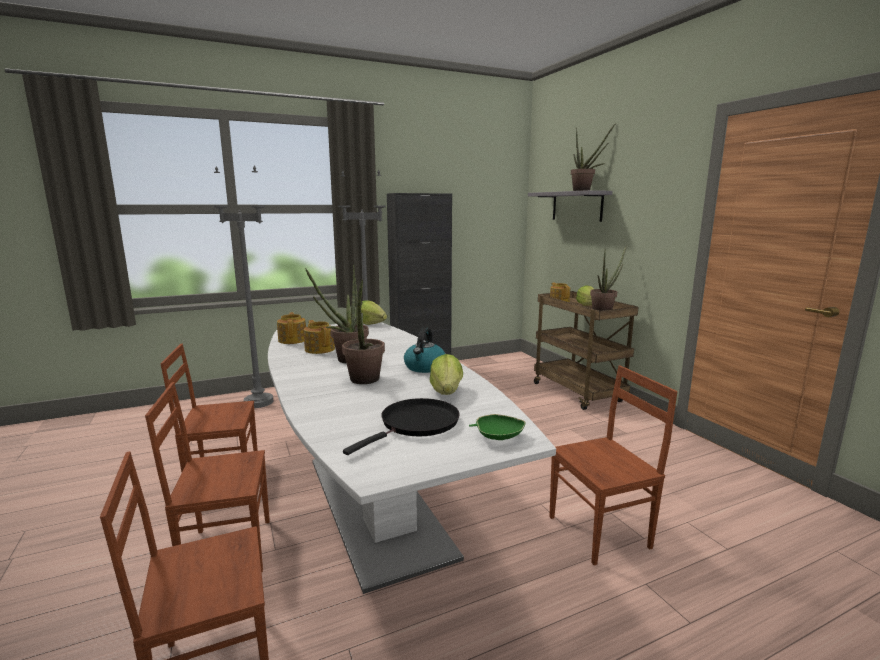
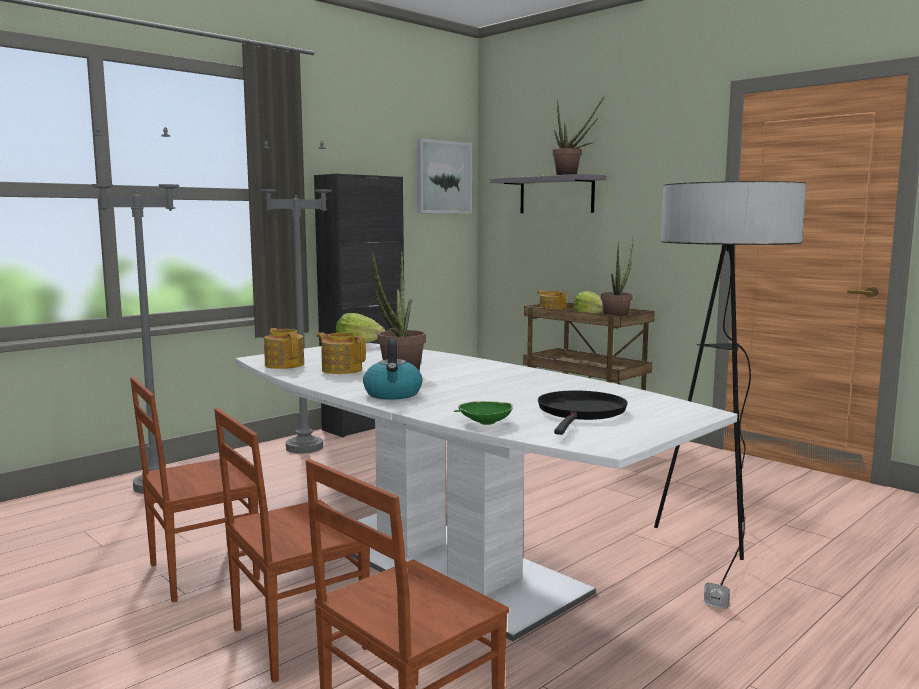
camera: 20 degrees left, 5 degrees down
(365, 381) = (458, 390): potted plant -> none
(425, 367) = (505, 374): kettle -> kettle (393, 394)
(446, 392) = (566, 389): lettuce -> none
(496, 191) = (443, 177): none -> picture
(497, 437) = (675, 412): green bowl -> green bowl (484, 423)
(601, 532) = (712, 546): brown chair -> floor lamp

